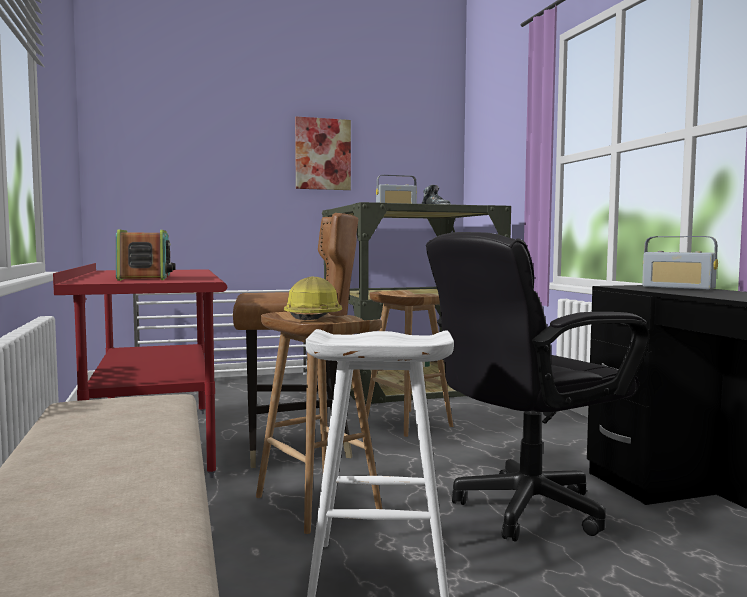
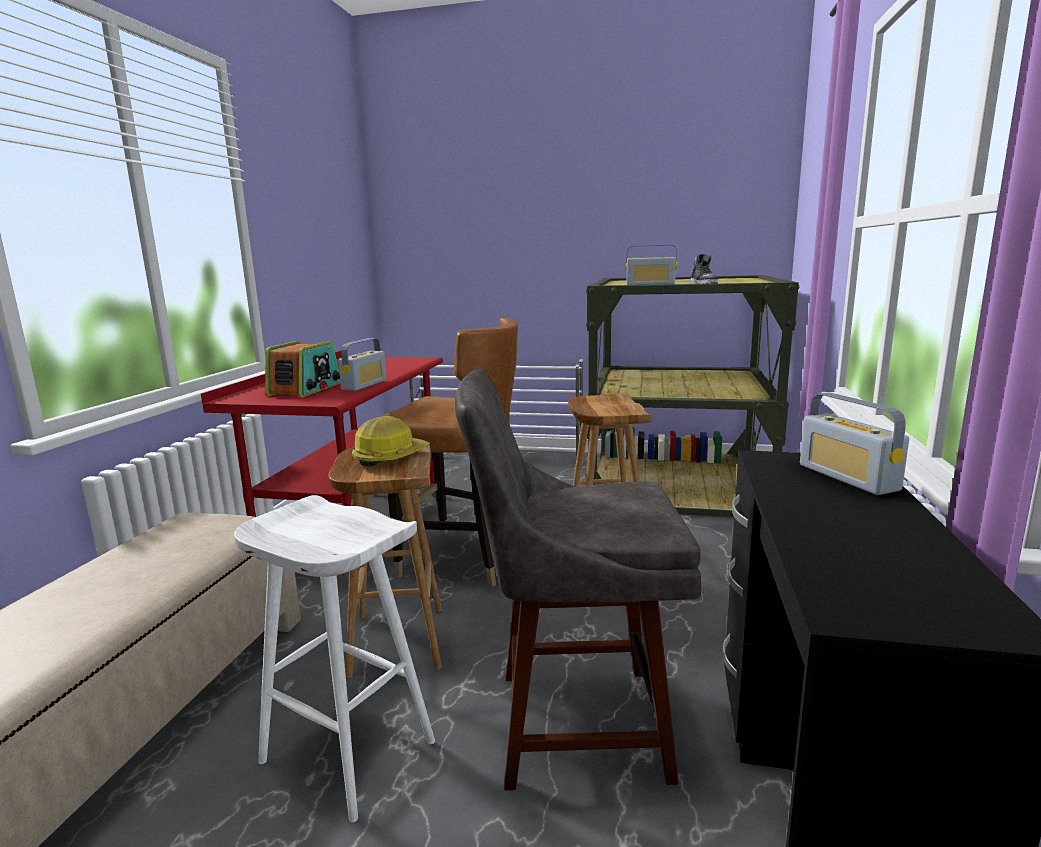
camera: 30 degrees right, 10 degrees up
(200, 276) = (364, 385): none -> radio
(323, 154) = (606, 212): picture -> none
(523, 513) = (572, 723): black office chair -> grey stool

